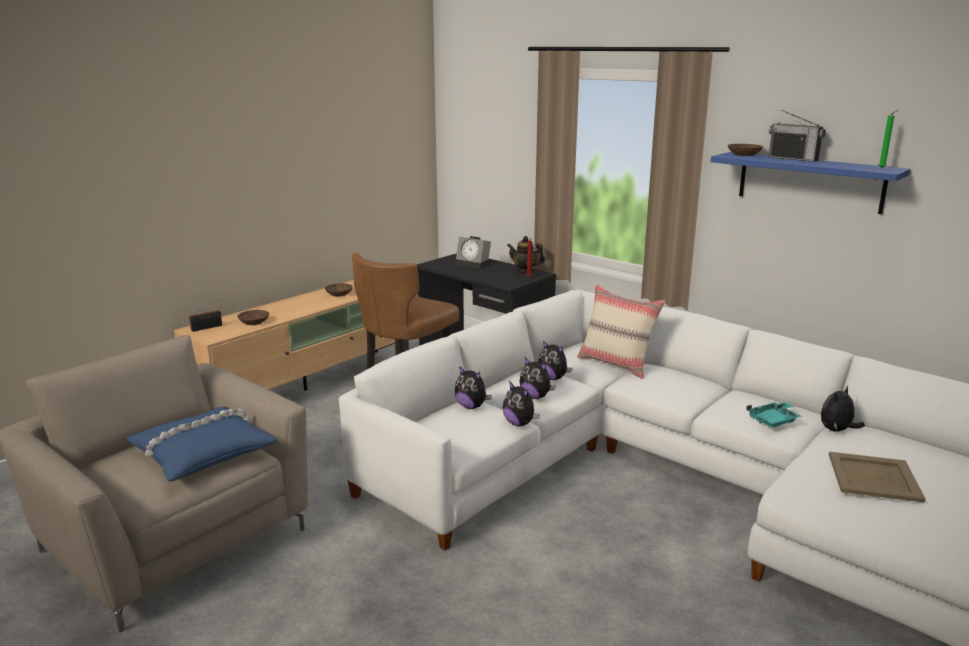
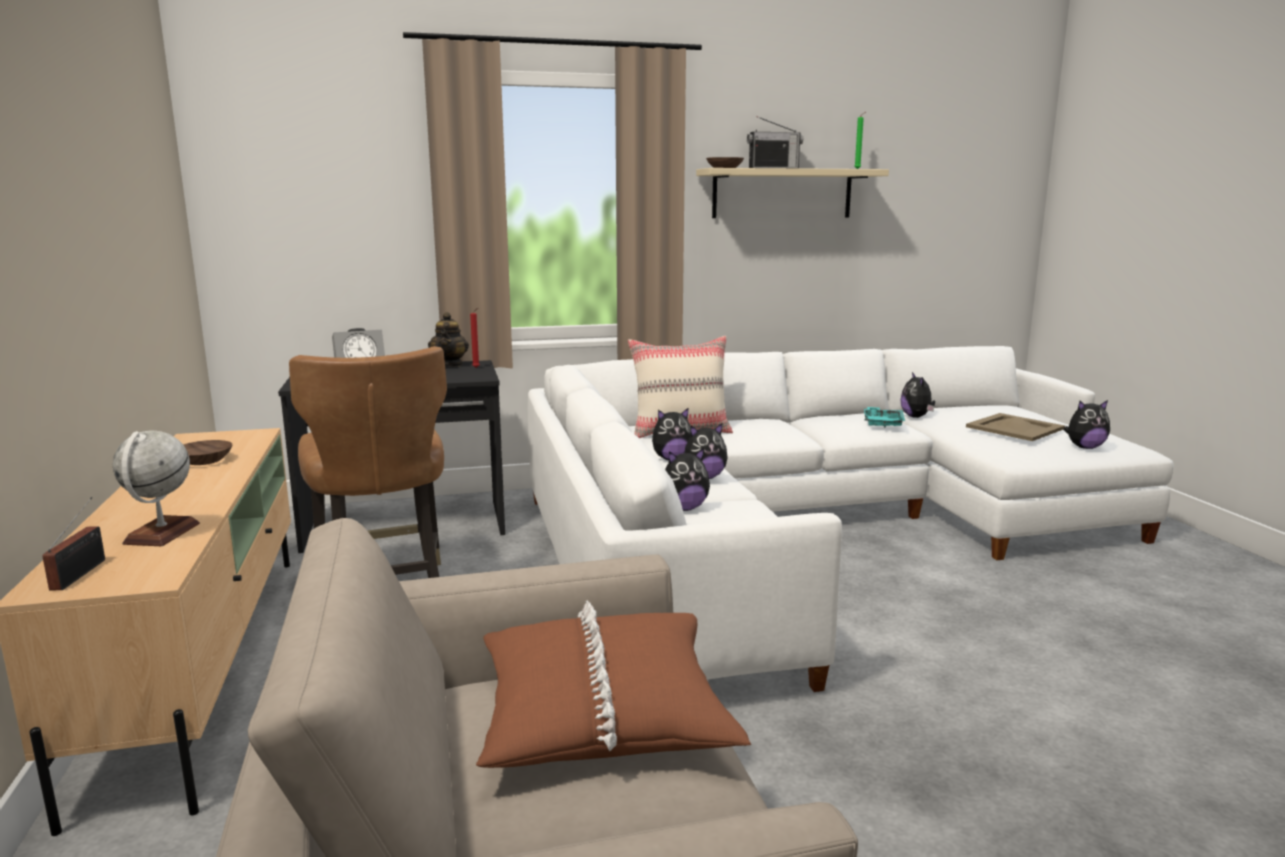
camera: 55 degrees left, 5 degrees down
(202, 453) = (603, 710): blue pillow -> brown pillow
(253, 322) = (162, 533): brown bowl -> globe
(519, 423) = (755, 502): plush toy -> plush toy (1084, 447)
(525, 271) = (450, 365): teapot -> teapot turned 60 degrees counterclockwise
(810, 182) = (782, 193): blue shelf -> beige shelf

